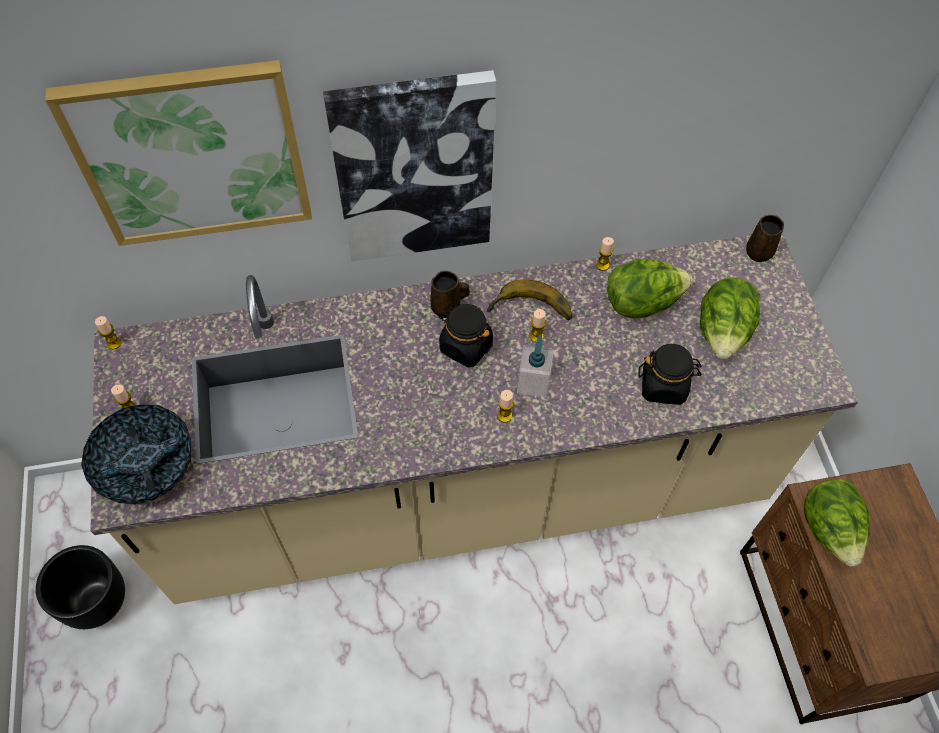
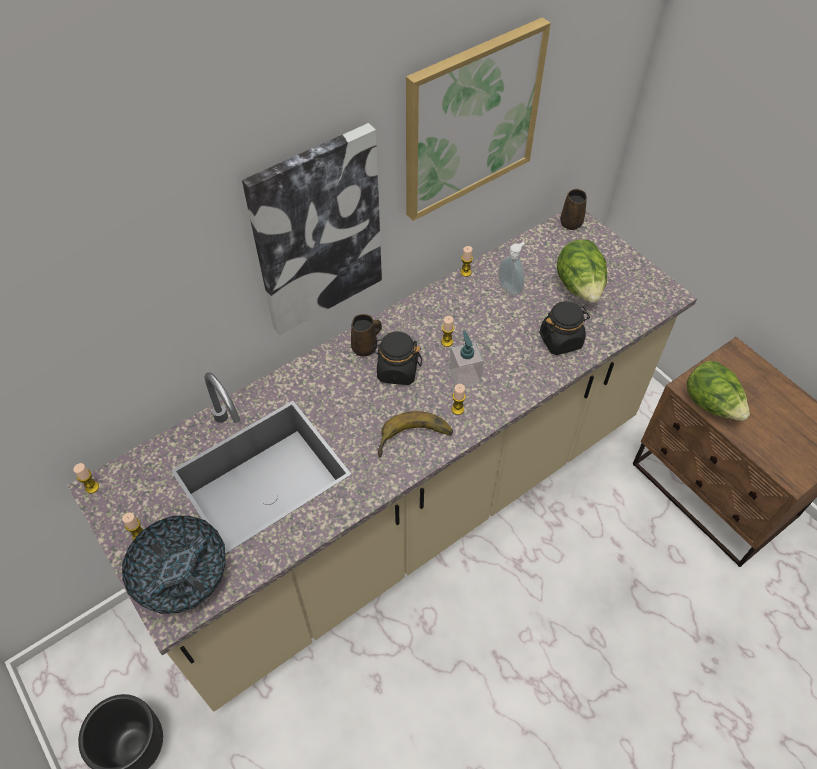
camera: 25 degrees left, 5 degrees down
(192, 154) = (138, 274): picture -> picture (471, 120)
(530, 312) = (432, 326): banana -> banana (415, 441)
(642, 303) = (510, 288): lettuce -> soap dispenser

